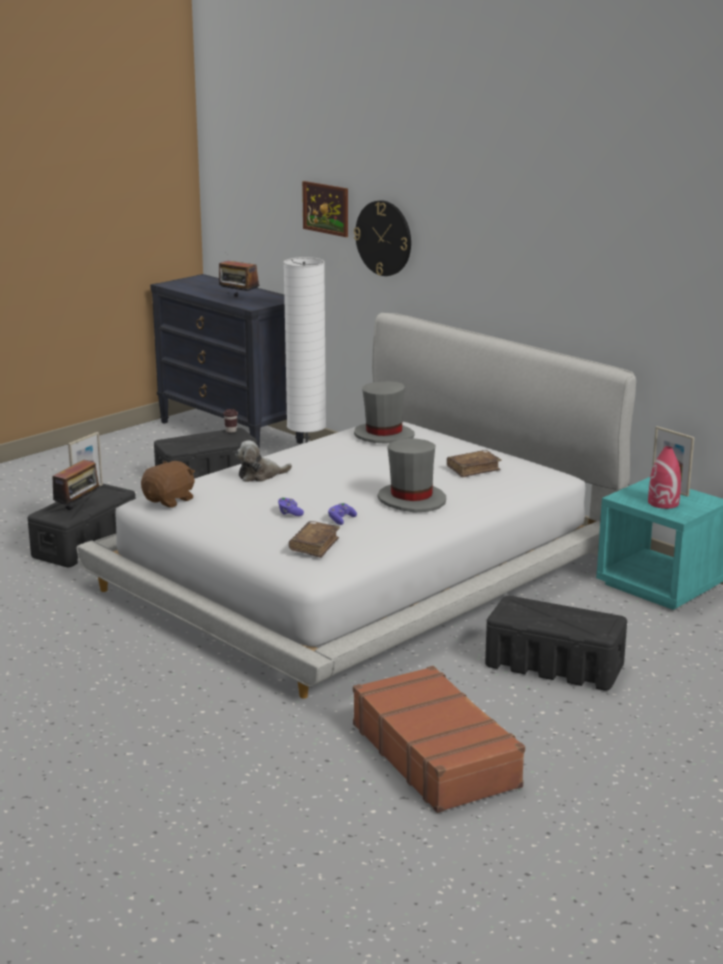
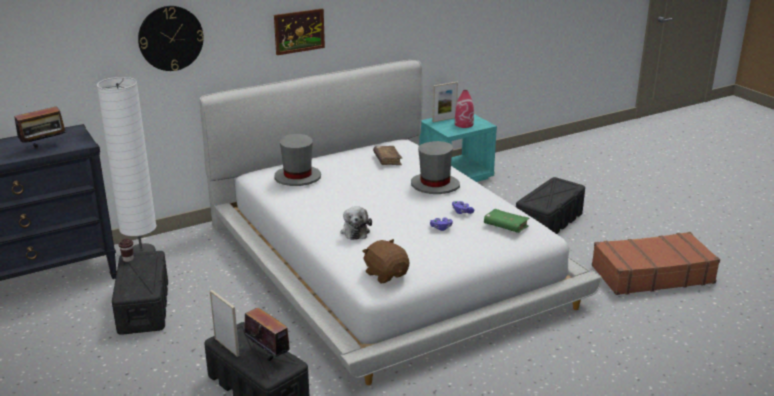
camera: 75 degrees left, 5 degrees up
(314, 546) = (505, 226): brown book -> green book
(326, 208) = (93, 32): picture -> picture (299, 31)

